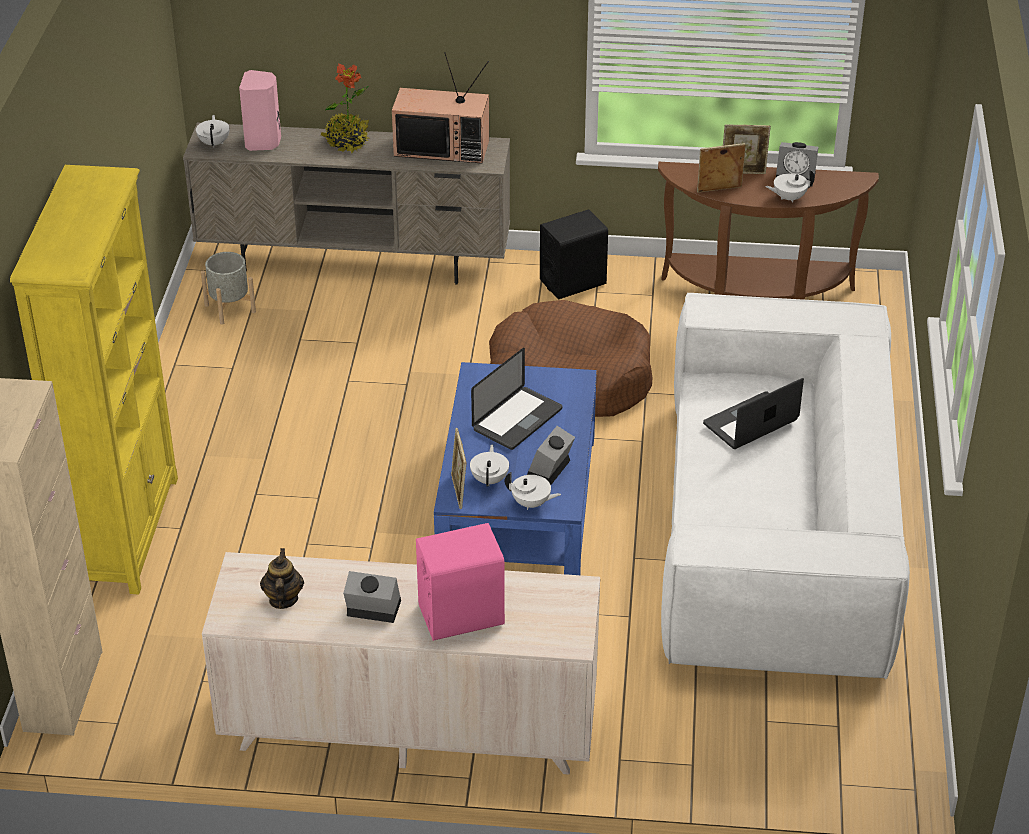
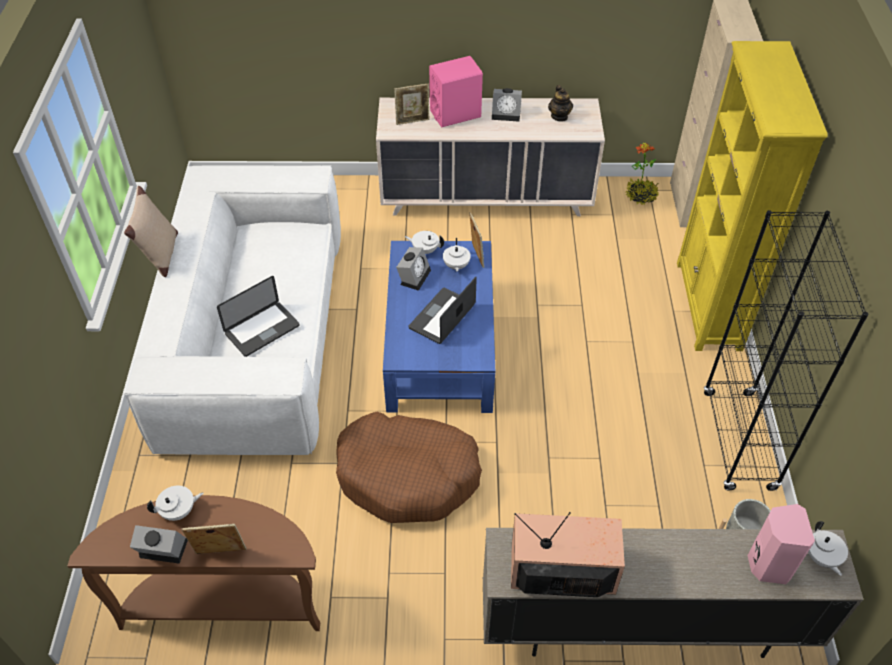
camera: 175 degrees right, 10 degrees up
(179, 386) = (738, 441): none -> black bookcase
(346, 142) = (673, 572): potted plant -> potted plant (641, 196)
(573, 282) = (411, 611): black speaker -> none
(719, 191) = (252, 517): picture frame -> picture frame (412, 121)
(898, 444) = (161, 255): none -> beige pillow

